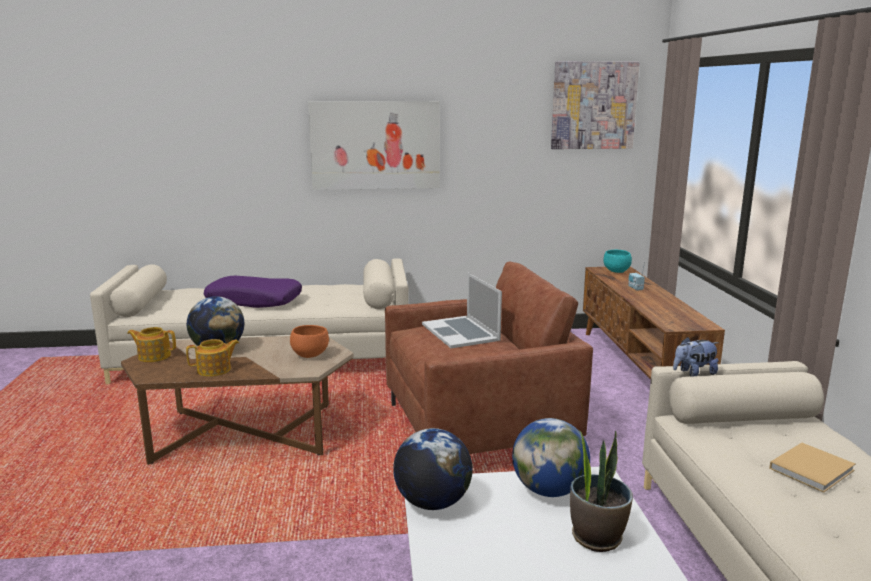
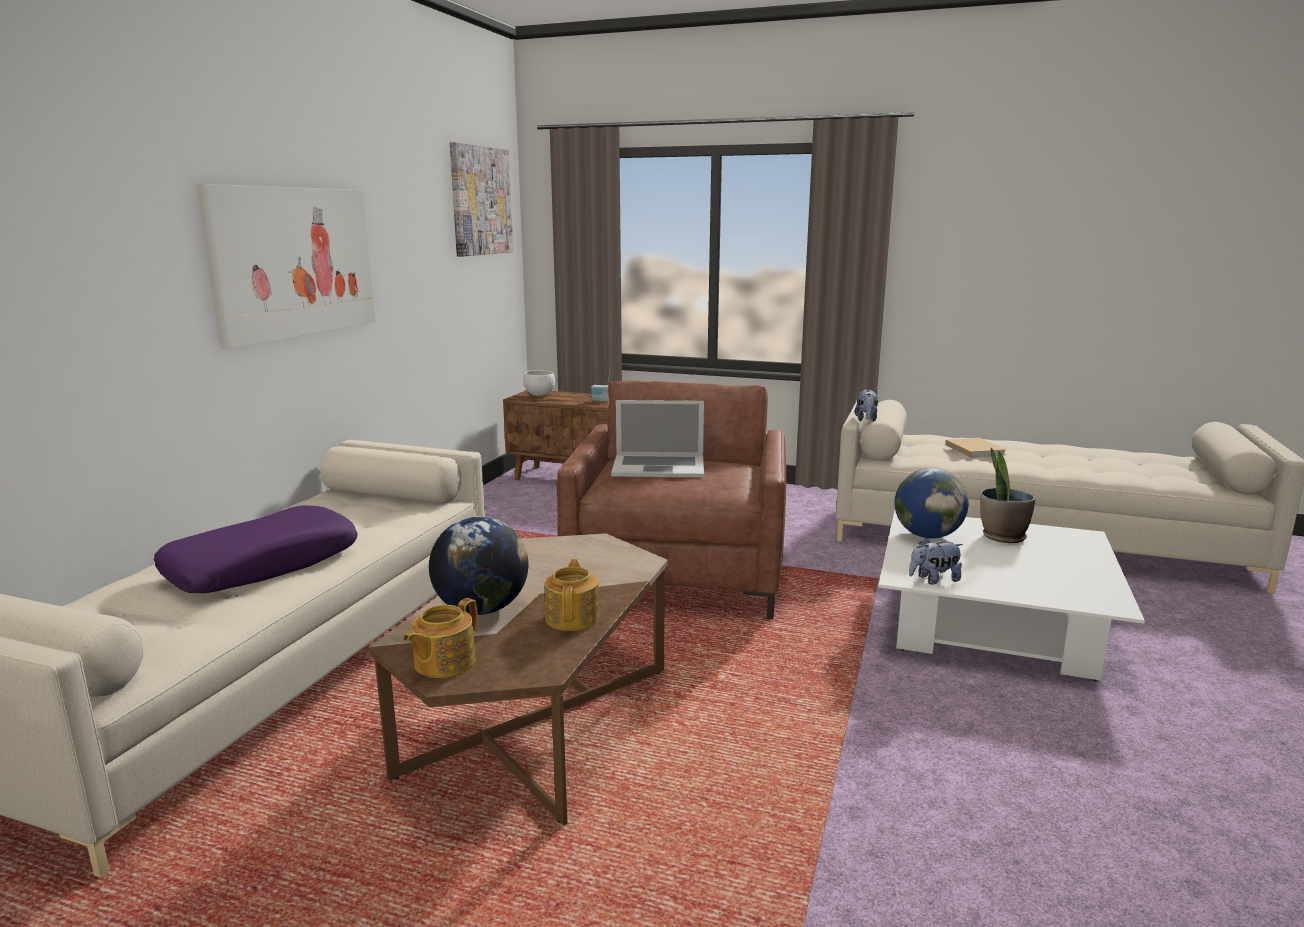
camera: 65 degrees left, 0 degrees up
(310, 355) = (587, 555): orange bowl -> none
(432, 503) = (933, 579): globe -> plush toy
(617, 271) = (540, 395): turquoise bowl -> white bowl

